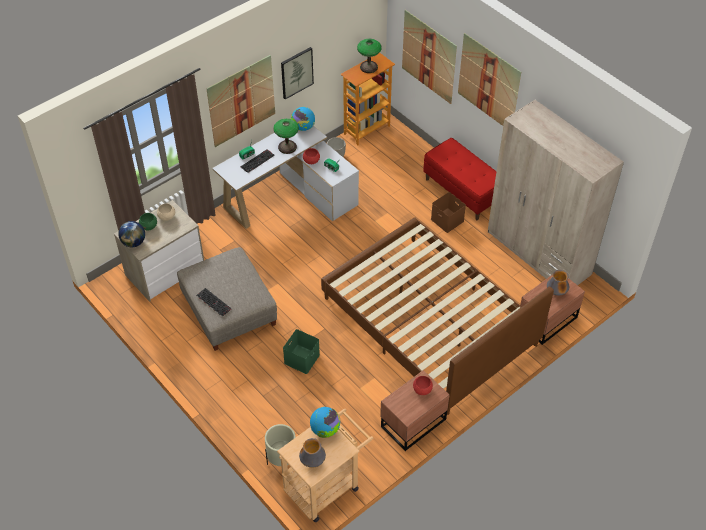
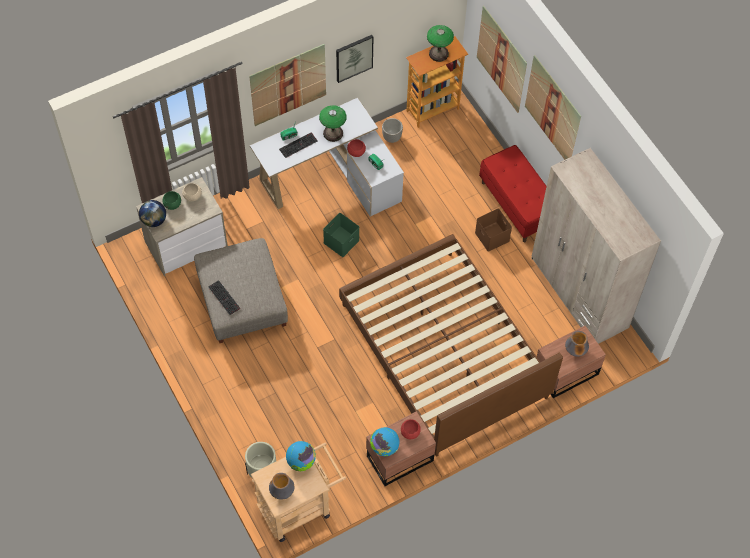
camera: 10 degrees right, 10 degrees up
(301, 358) = (304, 368): green storage box -> green storage box (341, 241)
(303, 127) = (355, 112): globe -> globe (384, 447)

